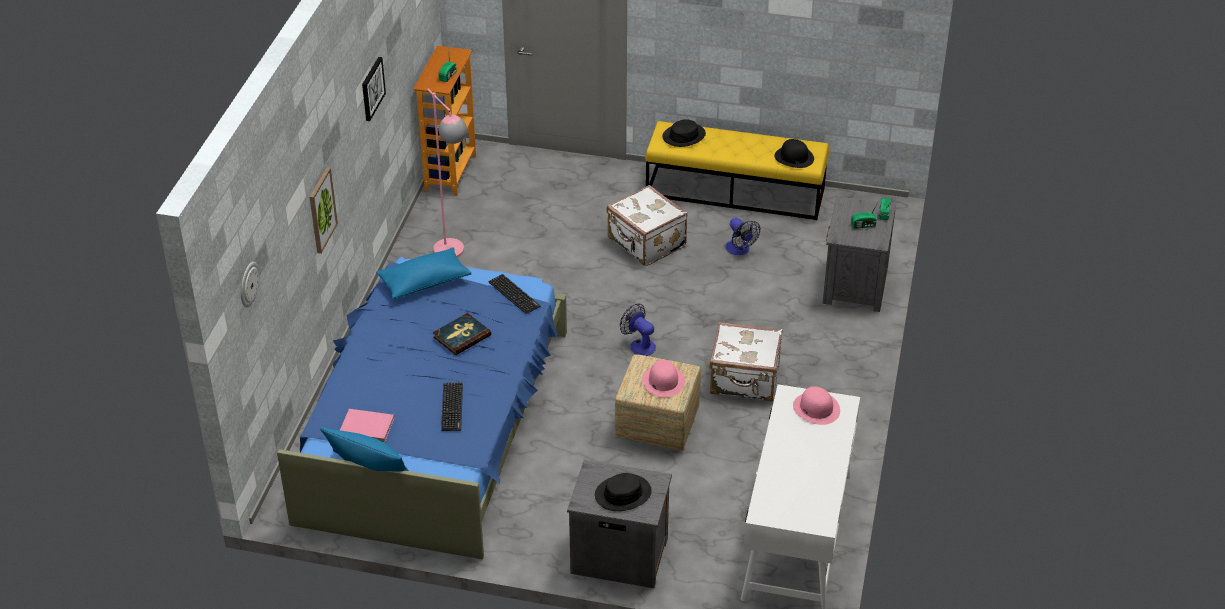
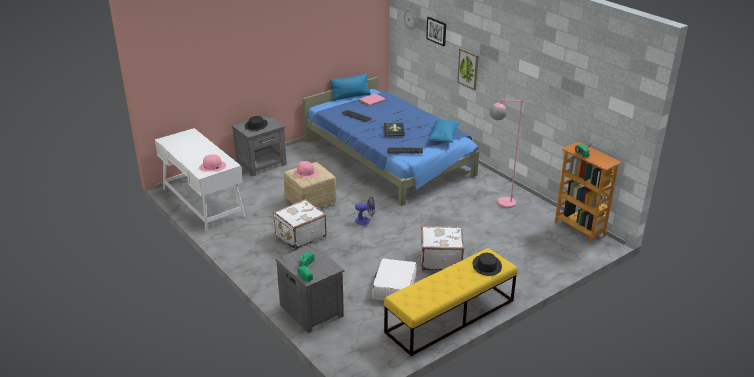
camera: 130 degrees right, 10 degrees down
(372, 88) = (534, 78): picture -> picture (437, 31)
(740, 250) = (394, 287): fan -> white suitcase
(794, 157) = (413, 294): black hat -> none

